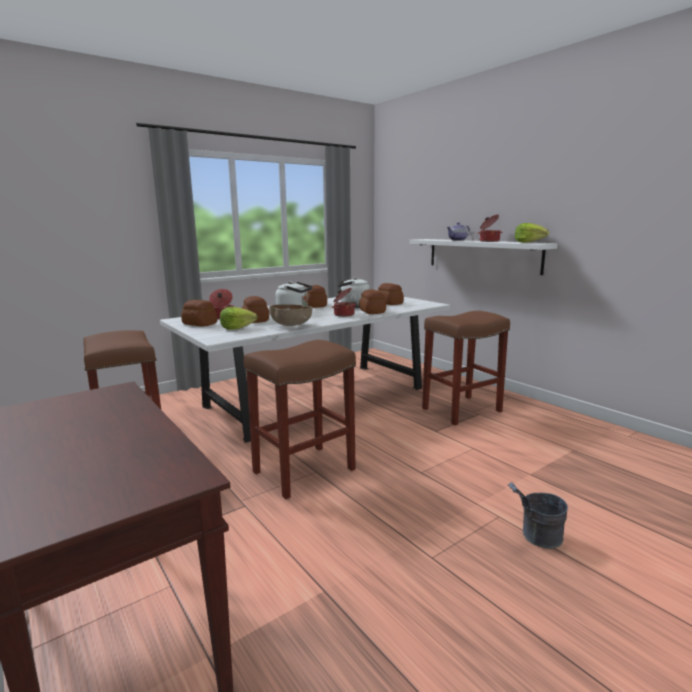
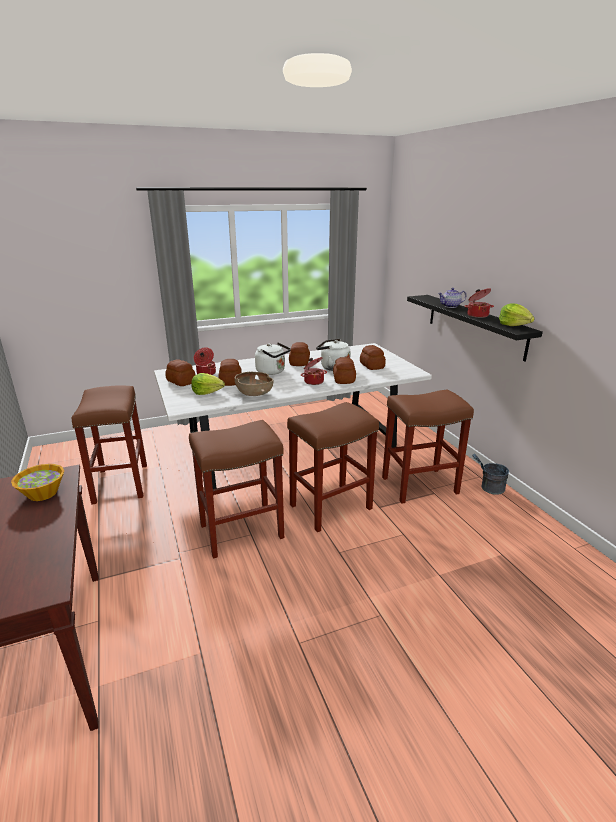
camera: 15 degrees right, 10 degrees up
(104, 405) = (42, 493): none -> bowl
(387, 438) = (330, 507): none -> brown stool
(482, 255) = (474, 325): white shelf -> black shelf
(536, 538) = (400, 645): grey bucket -> grey bucket (488, 488)

